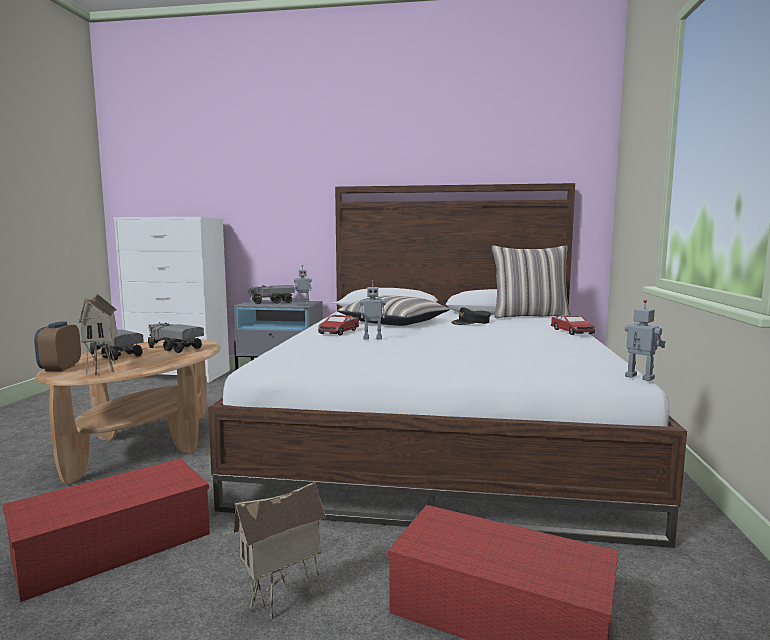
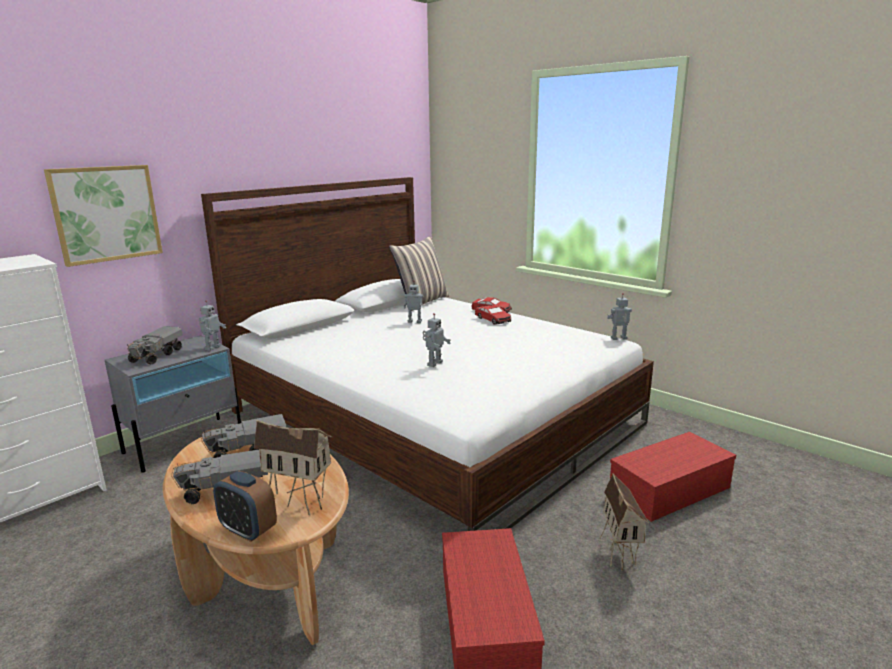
camera: 55 degrees left, 10 degrees up
(271, 197) = (106, 214): none -> picture
(339, 332) = (377, 367): toy car -> toy car (493, 320)
(394, 323) = (368, 341): pillow -> none
(471, 322) = (415, 321): black cap -> toy robot

